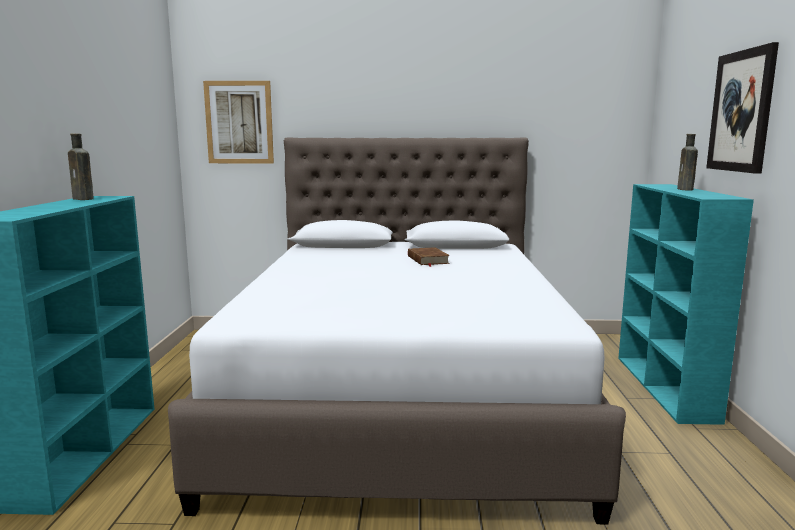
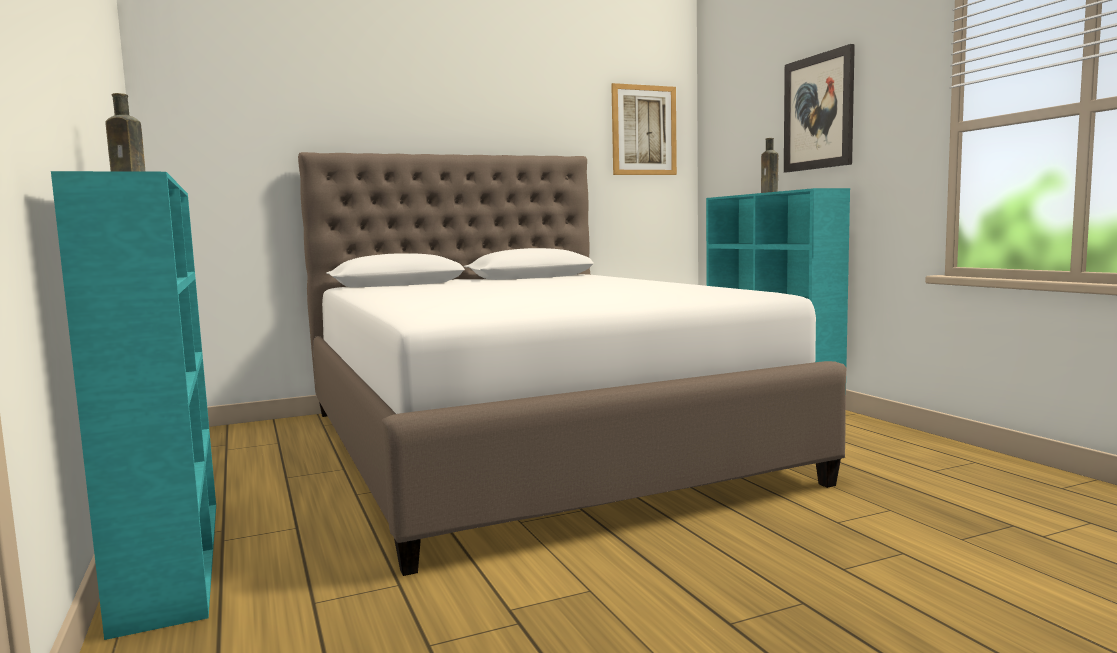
camera: 25 degrees left, 5 degrees down
(239, 122) = (229, 132): picture -> picture (644, 130)
(427, 260) = (528, 283): brown book -> none

